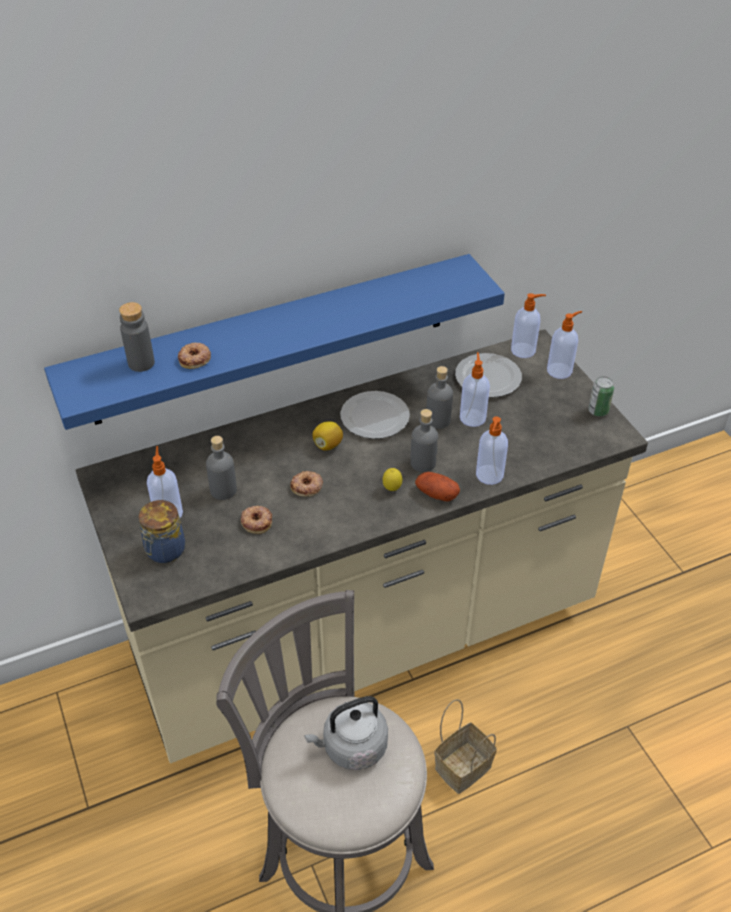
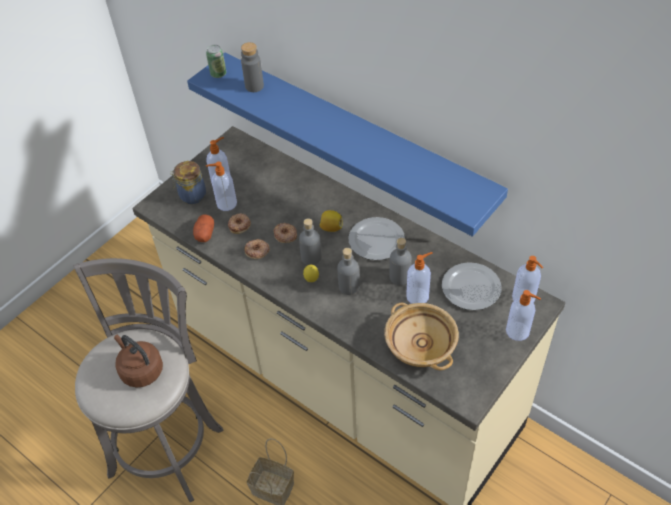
camera: 65 degrees right, 5 degrees up
(195, 358) = (274, 106): donut -> donut (257, 251)
(223, 490) = (256, 197): grey bottle -> grey bottle (311, 257)
(351, 747) = (140, 370): grey kettle -> brown kettle
(436, 494) = (323, 307): potato -> potato (205, 233)
(489, 475) = (362, 330): soap dispenser -> soap dispenser (226, 204)
(535, 441) = (419, 345): none -> beige bowl
(598, 411) = (487, 375): can -> can (218, 74)

